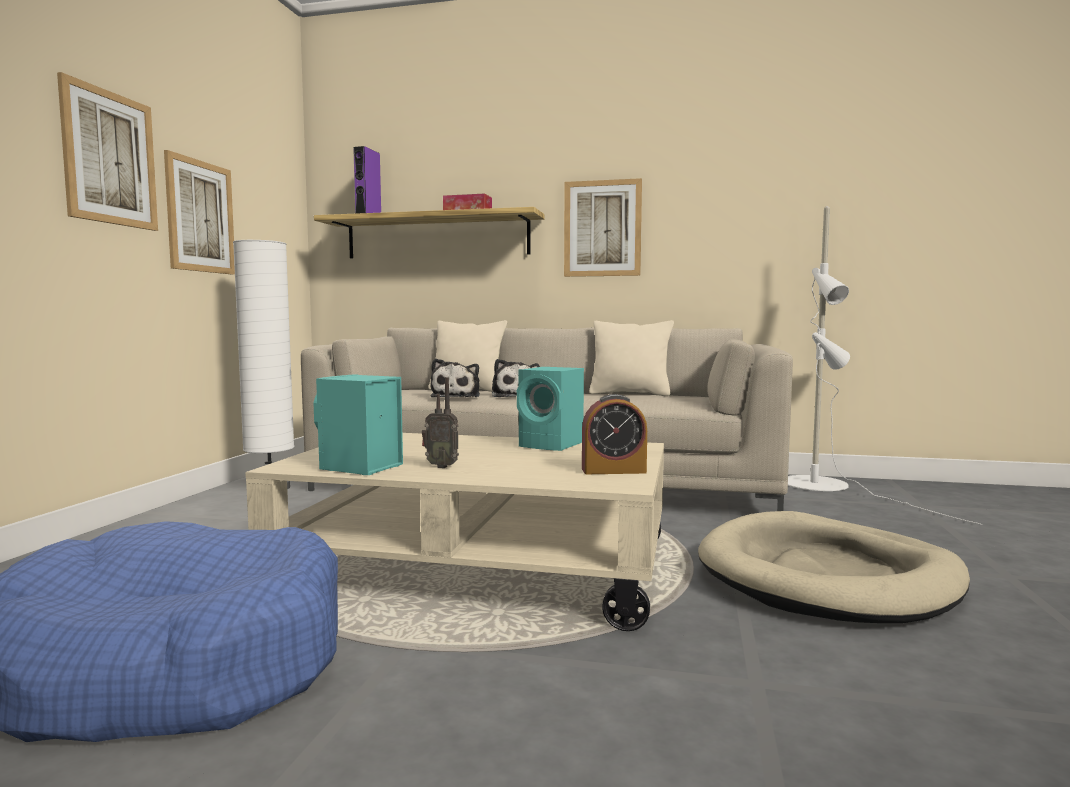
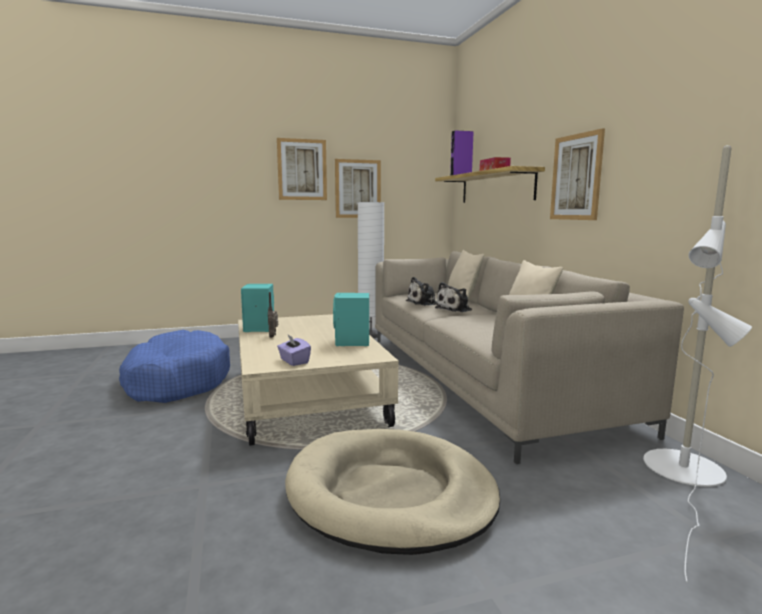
camera: 60 degrees right, 5 degrees up
(613, 470) = (294, 361): alarm clock -> purple tissue box

